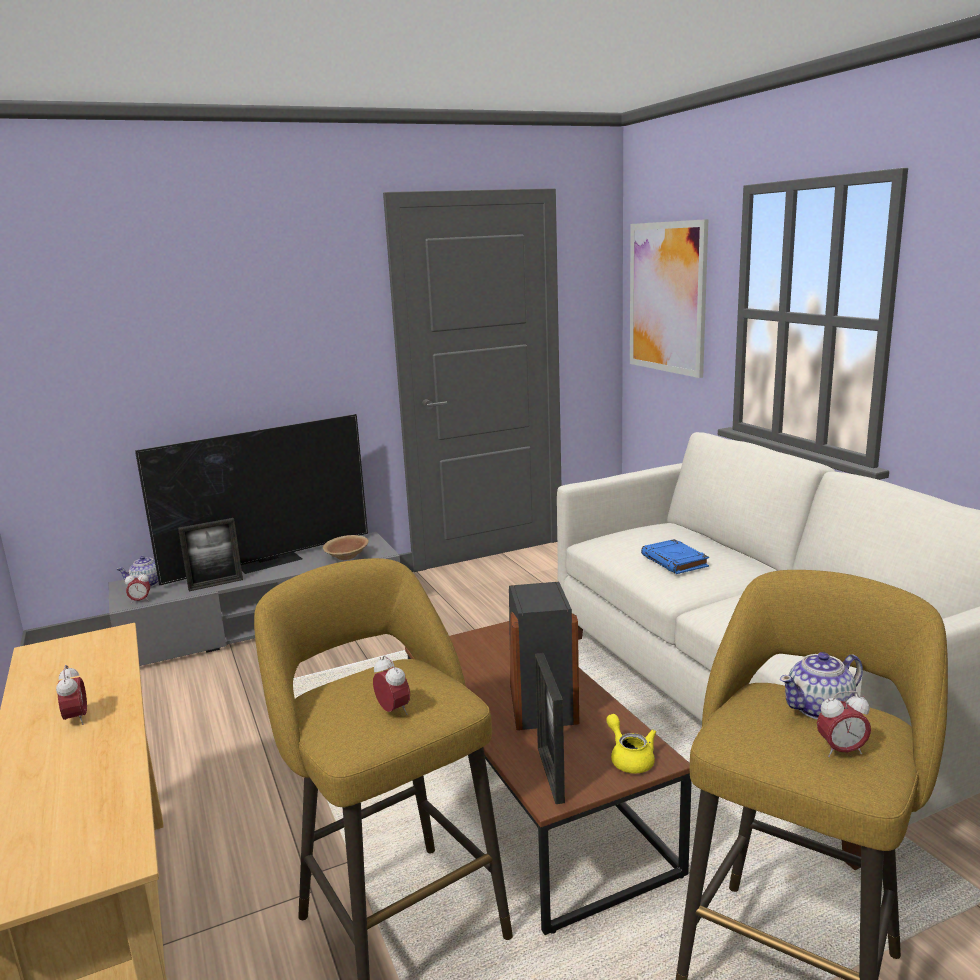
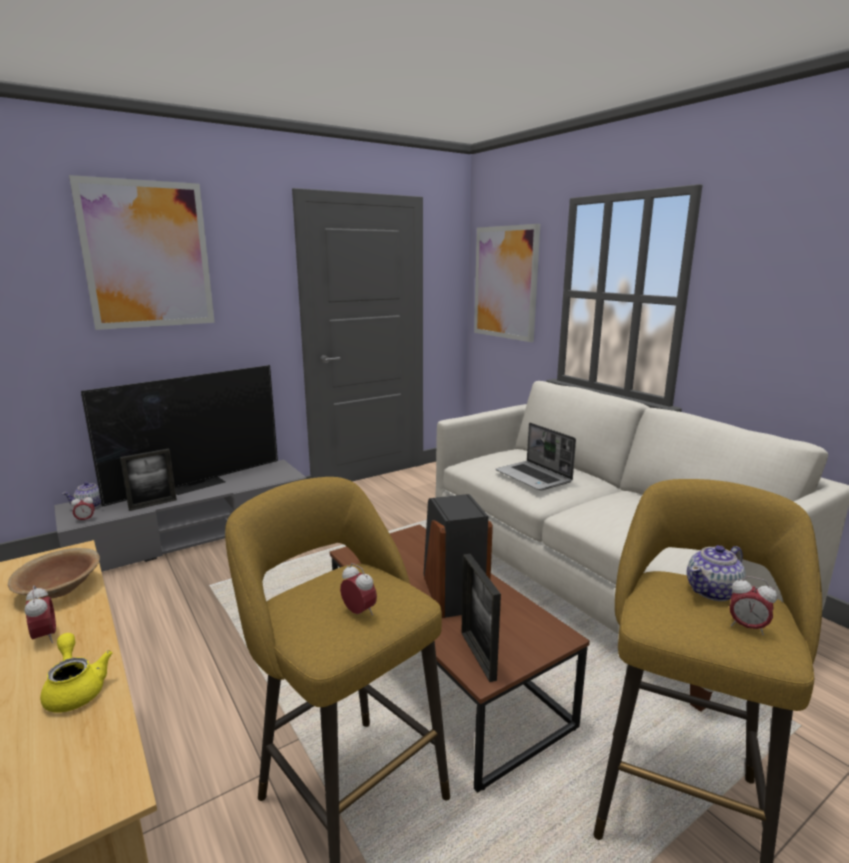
camera: 10 degrees left, 0 degrees up
(210, 286) = (147, 255): none -> picture
(347, 556) = (263, 479): brown bowl -> brown bowl (59, 589)
(629, 758) = (538, 637): yellow teapot -> yellow teapot (76, 689)
(675, 561) = (534, 477): blue book -> laptop
(841, 751) = (747, 627): alarm clock -> alarm clock turned 45 degrees clockwise

